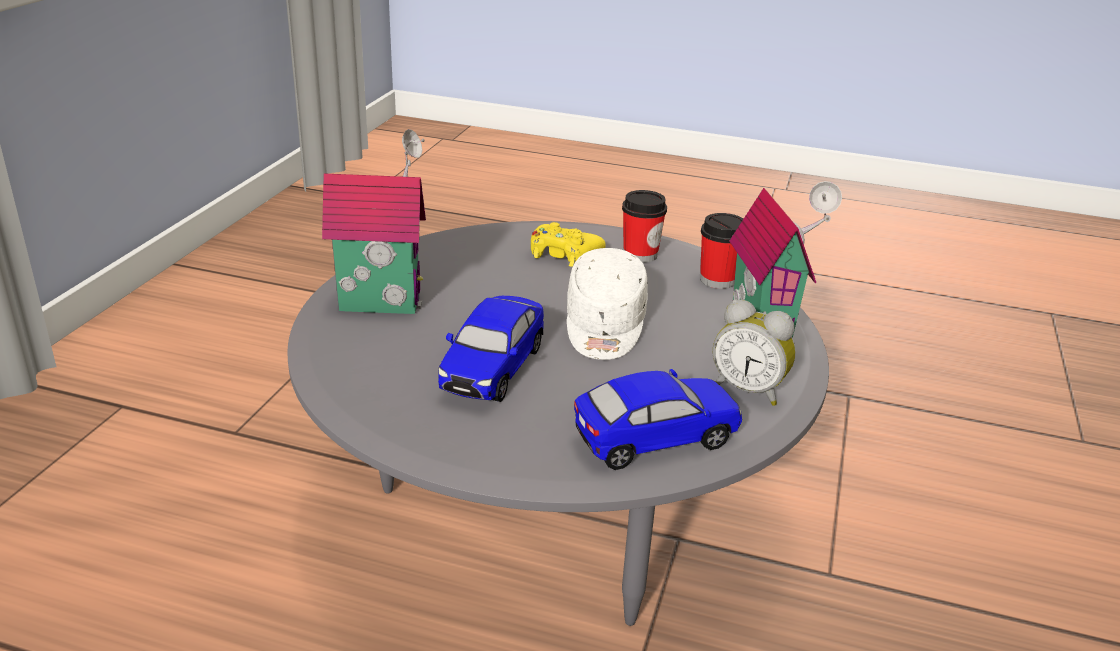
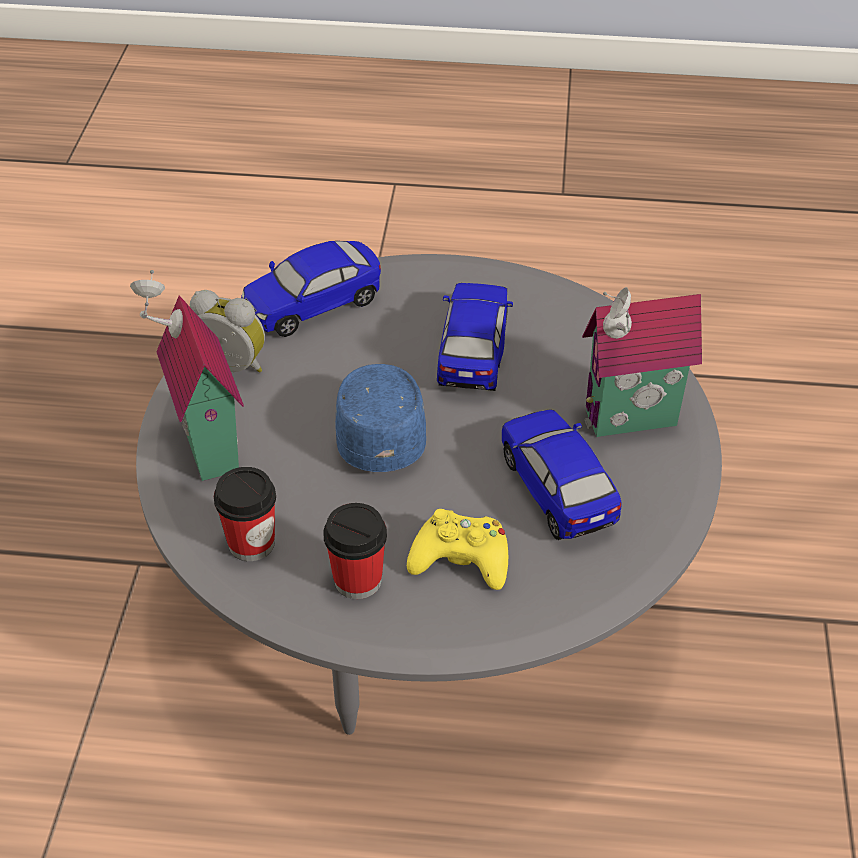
camera: 170 degrees right, 15 degrees up
(473, 275) = (557, 490): none -> toy car
(604, 327) = (380, 430): white cap -> blue cap

